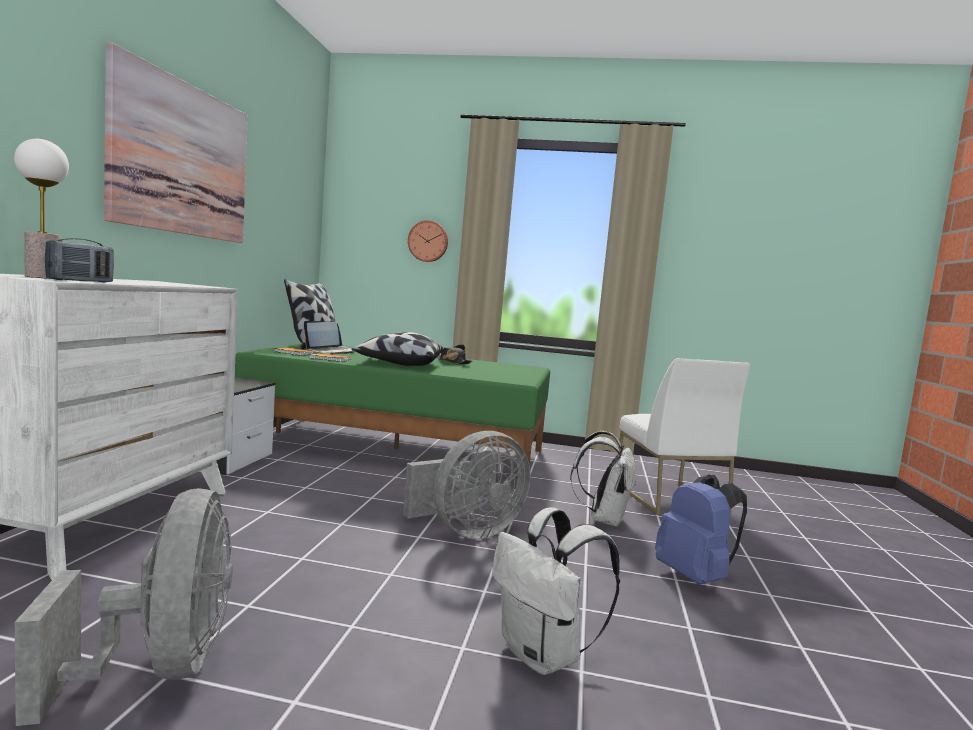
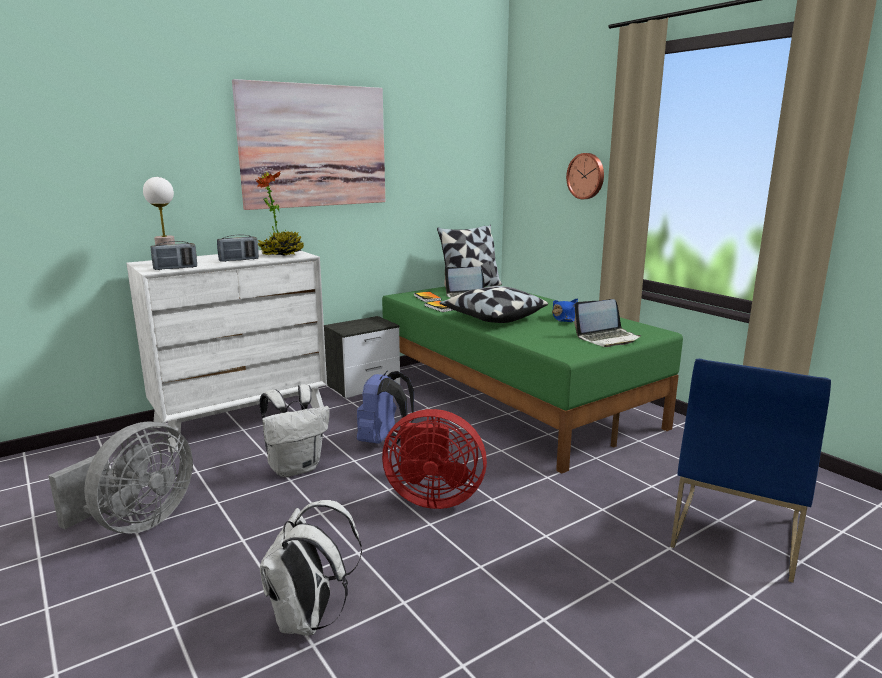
camera: 45 degrees right, 10 degrees up
(143, 283) = (239, 260): none -> radio
(180, 284) = (282, 254): none -> potted plant
(452, 362) = (564, 317): black hat -> blue hat
(467, 532) = (432, 498): grey fan -> red fan
(517, 372) = (607, 338): none -> laptop
(603, 519) = (589, 530): white backpack -> white backpack (296, 468)
(668, 497) = (734, 532): white chair -> blue chair
(695, 577) = (569, 628): blue backpack -> blue backpack (384, 441)

